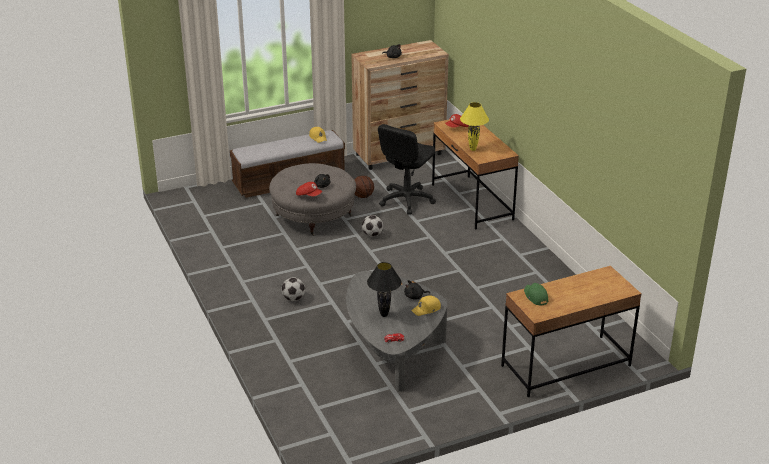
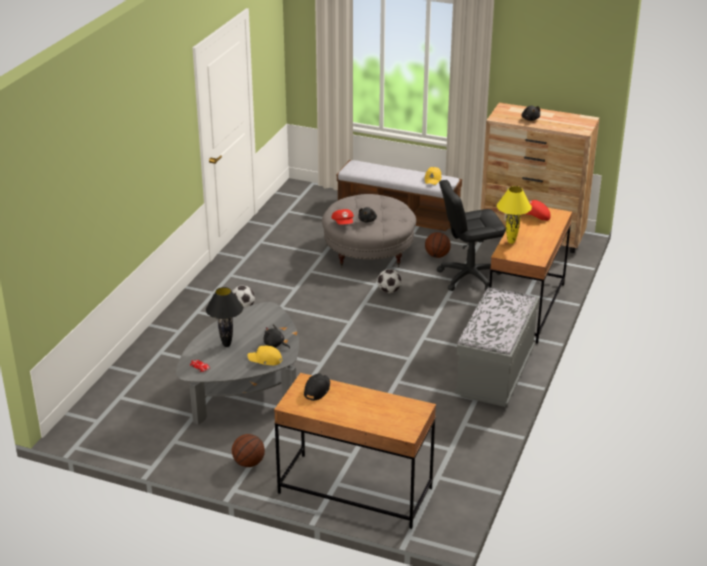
camera: 45 degrees right, 0 degrees up
(478, 392) = (248, 463): none -> basketball
(522, 251) = (495, 374): none -> grey bench
(535, 297) = (317, 390): green cap -> black cap

